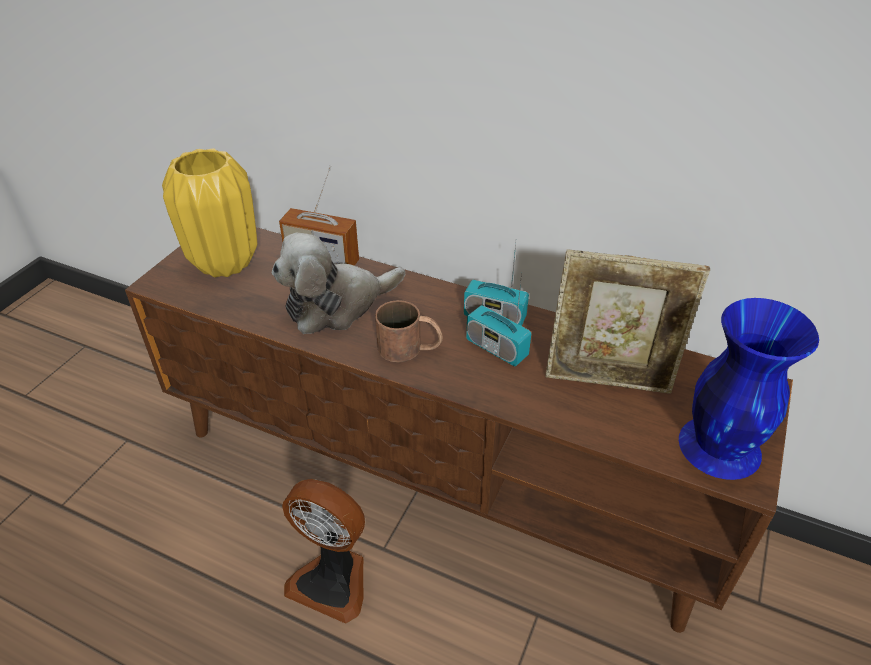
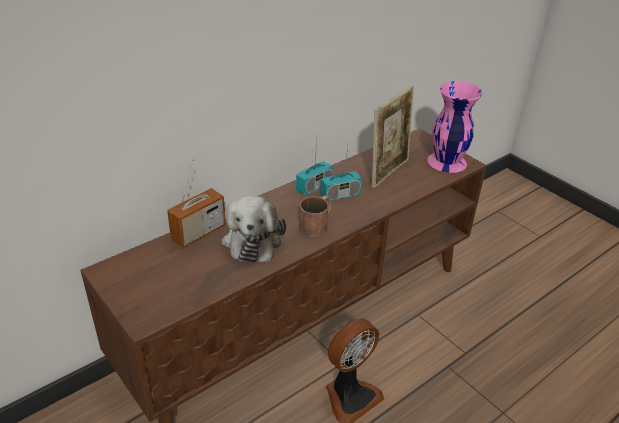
camera: 65 degrees left, 5 degrees down
(224, 263) = (153, 279): yellow vase -> none
(718, 445) = (446, 161): blue vase -> pink vase

